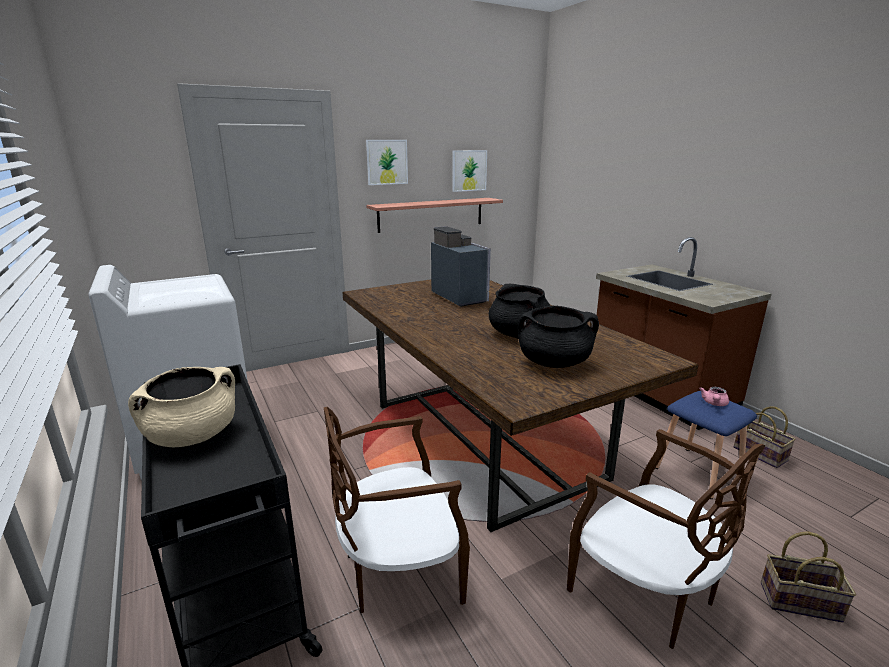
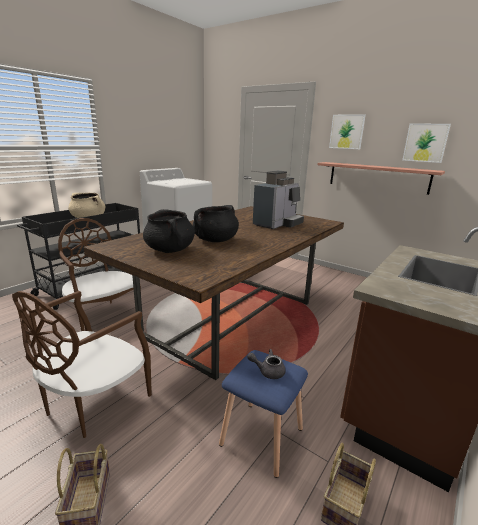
camera: 65 degrees right, 0 degrees up
(714, 403) = (268, 371): pink teapot -> grey teapot

